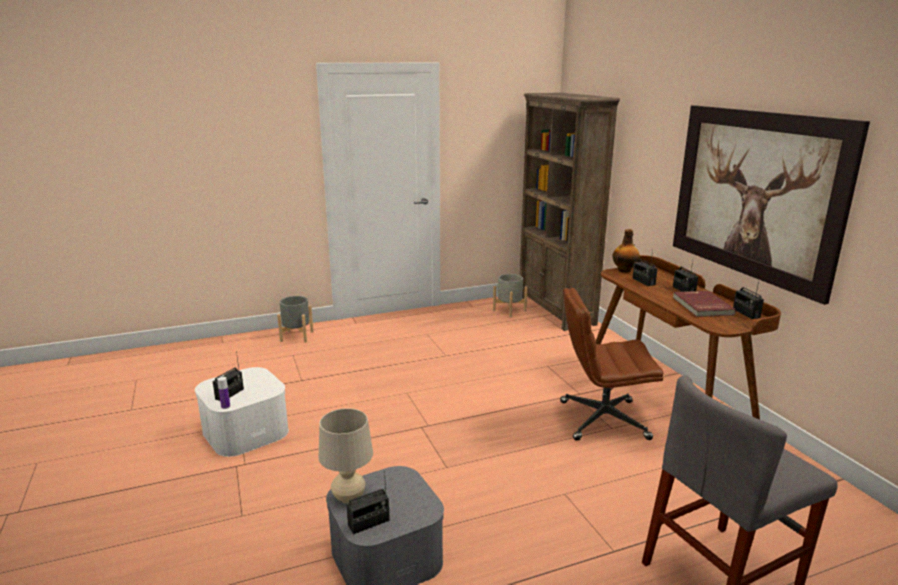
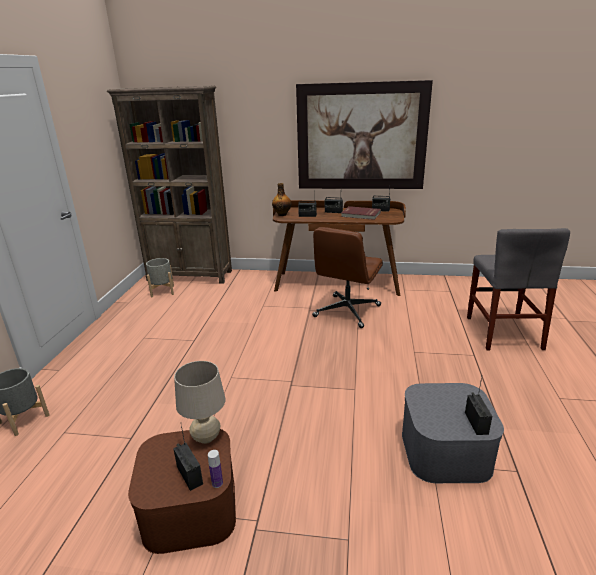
camera: 60 degrees left, 5 degrees up
(245, 430) = (190, 507): white storage box -> brown storage box
(348, 497) = (438, 426): beige table lamp -> beige table lamp (206, 437)

